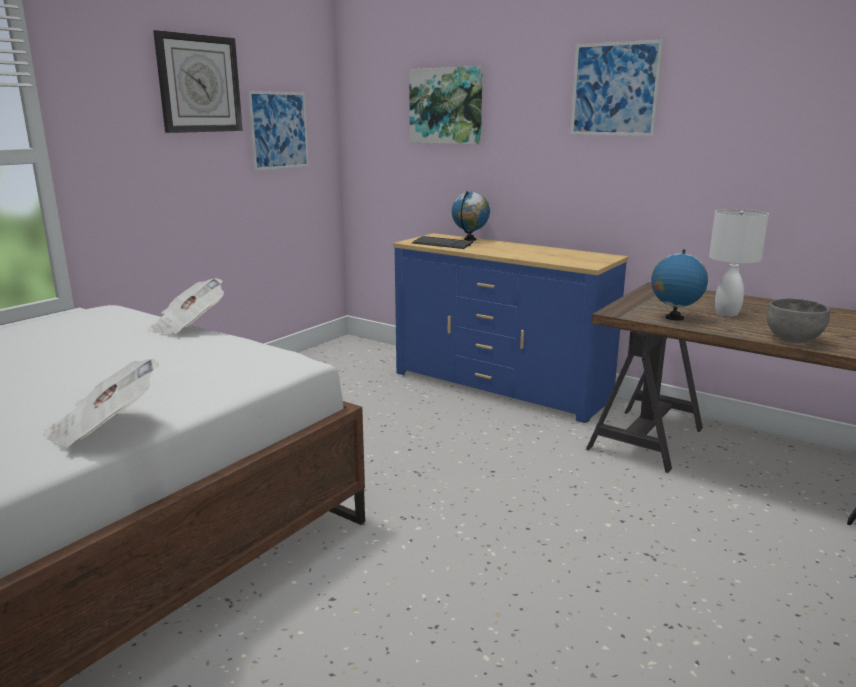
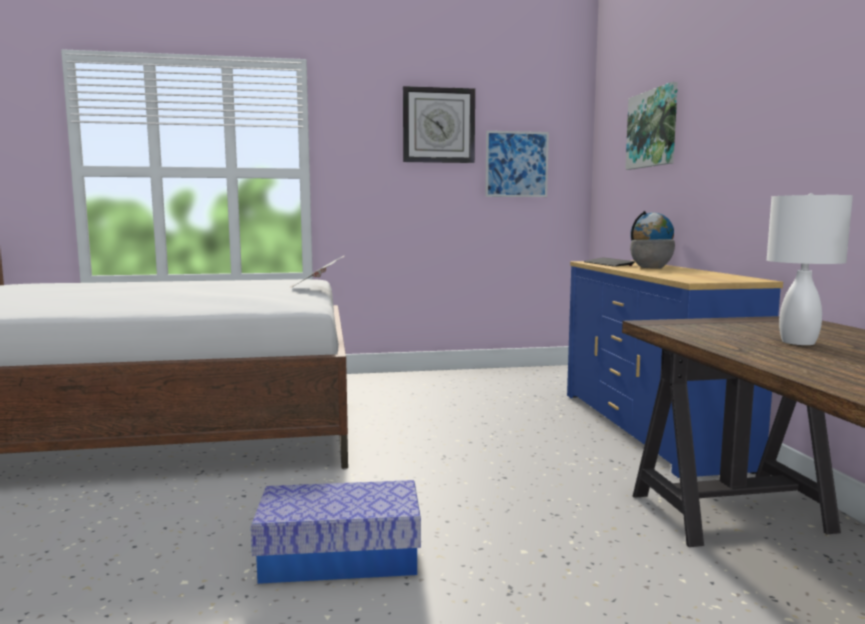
camera: 45 degrees right, 10 degrees down
(104, 429) = (134, 308): newspaper -> none
(522, 600) = (340, 556): none -> storage box
(614, 89) = (779, 77): picture -> none
(674, 318) = (706, 334): globe -> none
(792, 340) = (798, 368): grey bowl -> grey bowl (651, 268)

